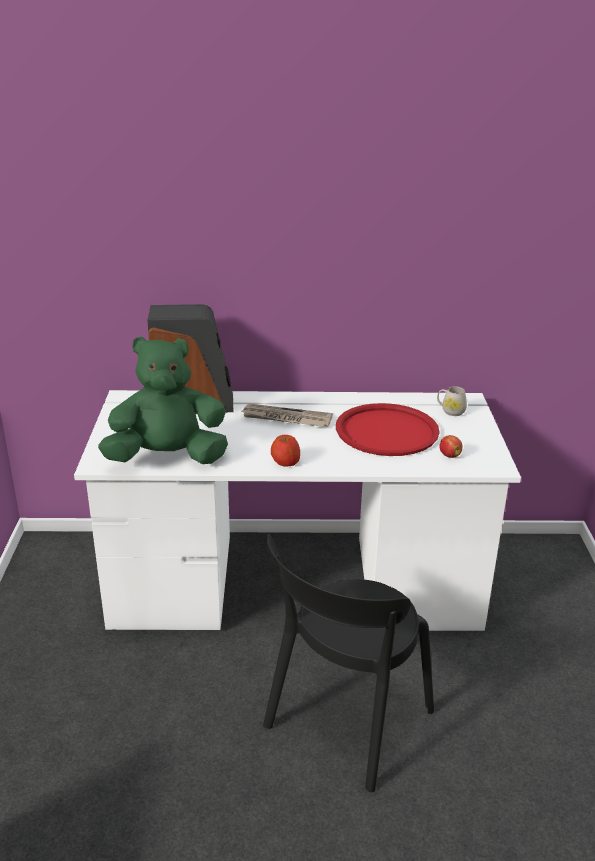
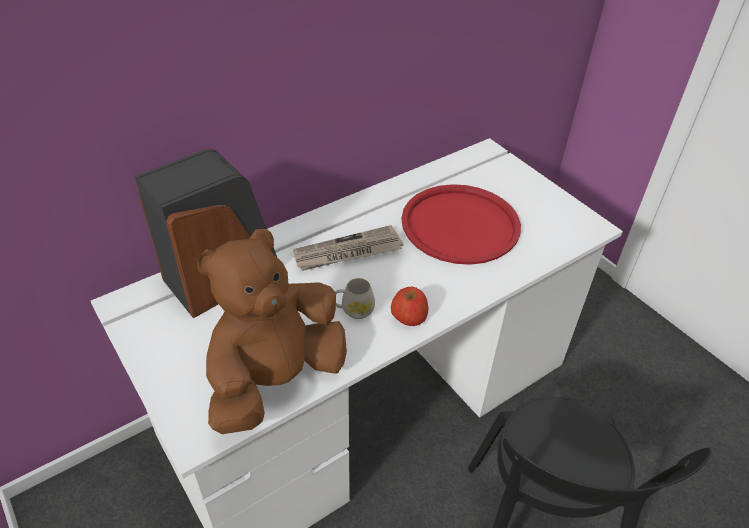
camera: 35 degrees left, 15 degrees up
(168, 458) = (276, 379): green plush toy -> brown plush toy
(449, 455) = (543, 231): apple -> none
(450, 411) = (487, 173): white mug -> white mug (353, 310)

